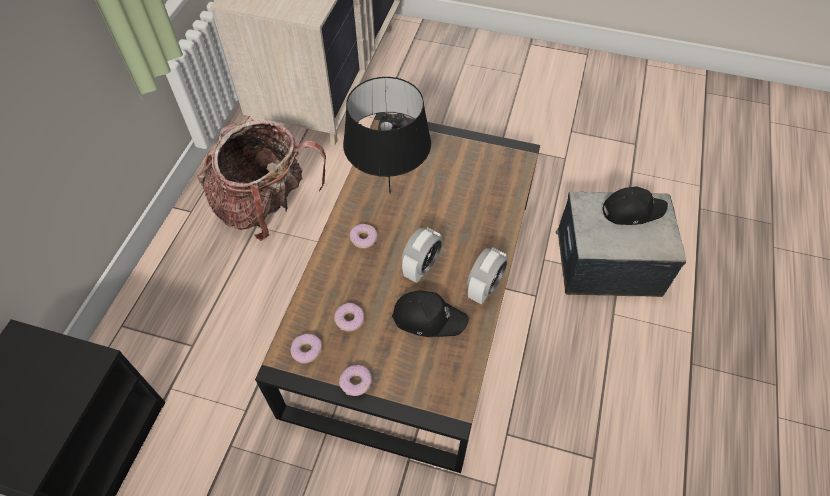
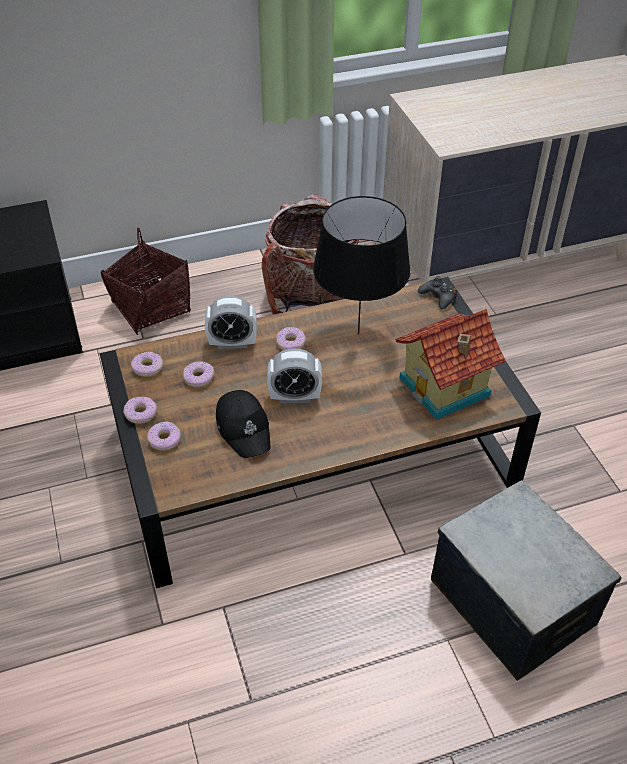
camera: 55 degrees right, 10 degrees down
(161, 320) = (151, 307): none -> basket
(399, 379) = (164, 440): none -> donut
(483, 177) = (446, 388): none -> toy house
(484, 288) = (312, 452): alarm clock -> alarm clock (232, 343)
(632, 210) = (555, 548): black cap -> none

